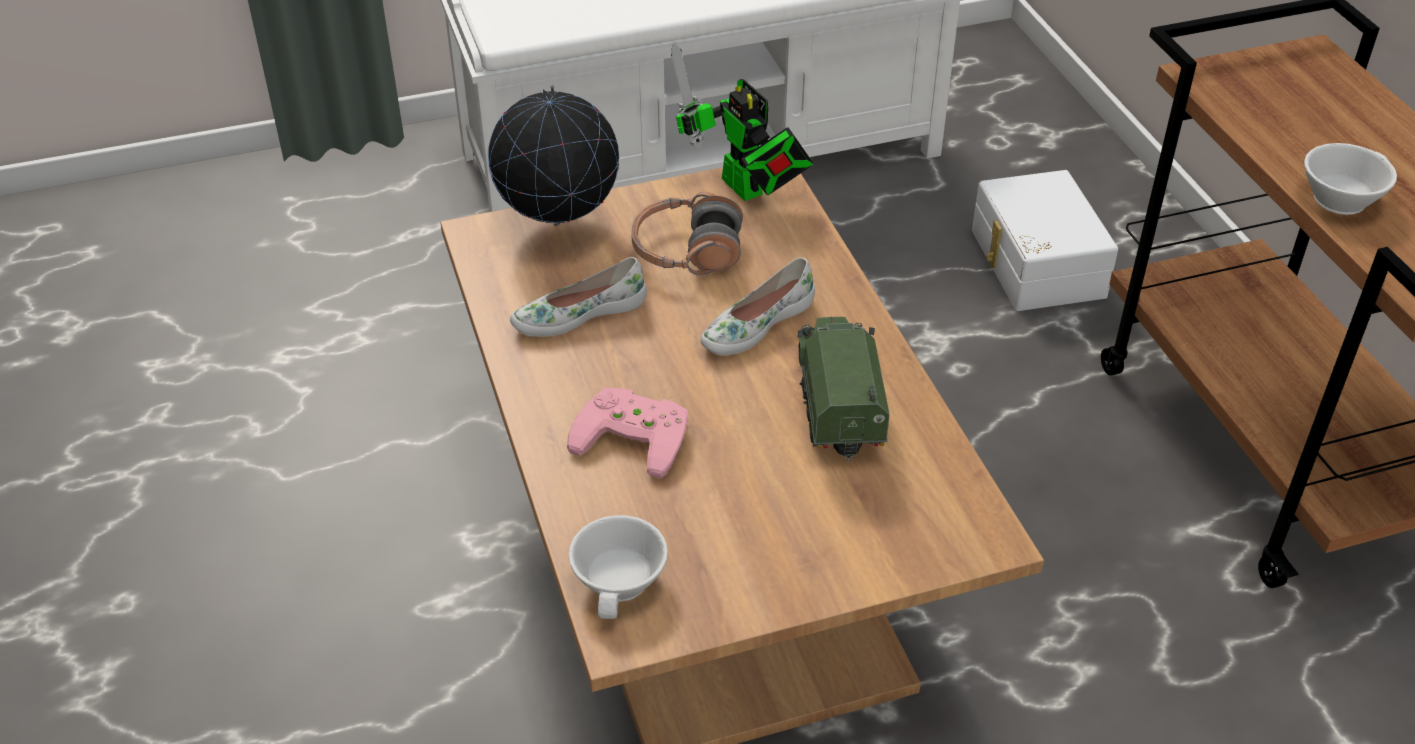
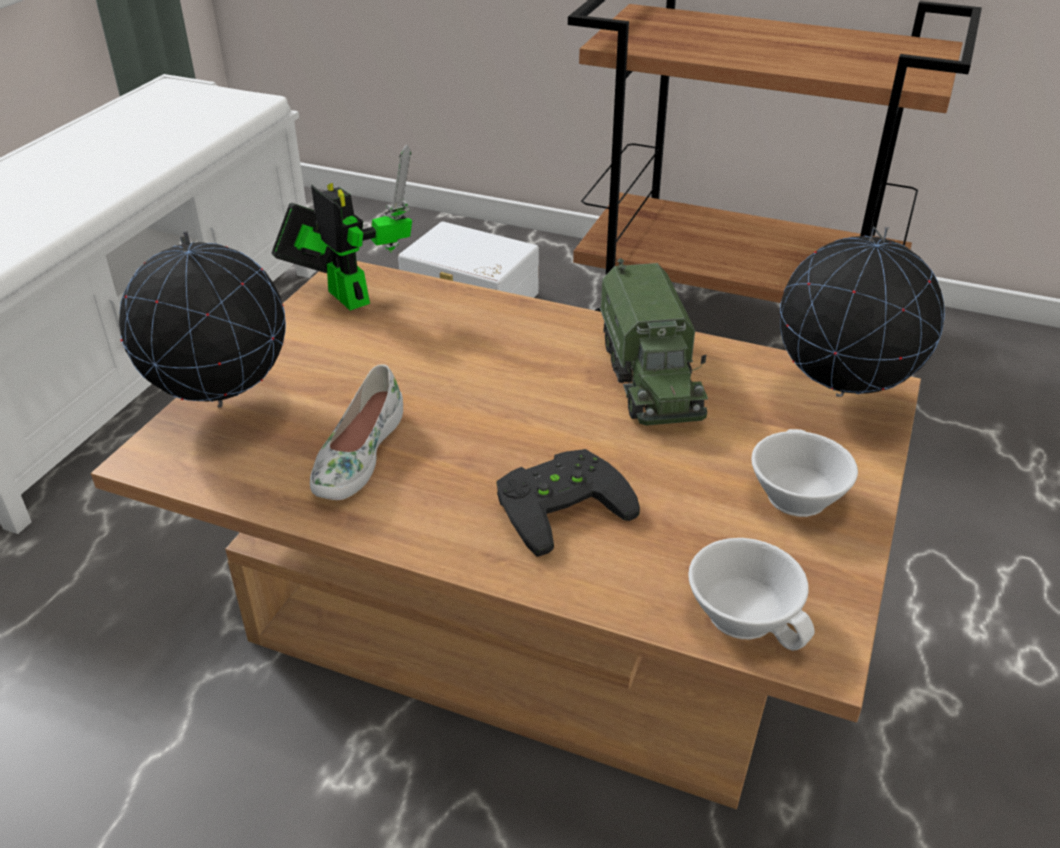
camera: 50 degrees left, 5 degrees down
(635, 433) = (559, 503): pink game controller -> black game controller
(687, 251) = (370, 357): headphones -> none
(746, 190) = (344, 293): toy robot -> toy robot turned 135 degrees counterclockwise
(756, 324) = (508, 369): white shoe -> none
(838, 401) = (650, 378): toy truck -> toy truck turned 135 degrees counterclockwise
(948, 521) = (841, 397): none -> globe
(1339, 196) = (796, 63): white cup -> white cup (792, 494)

